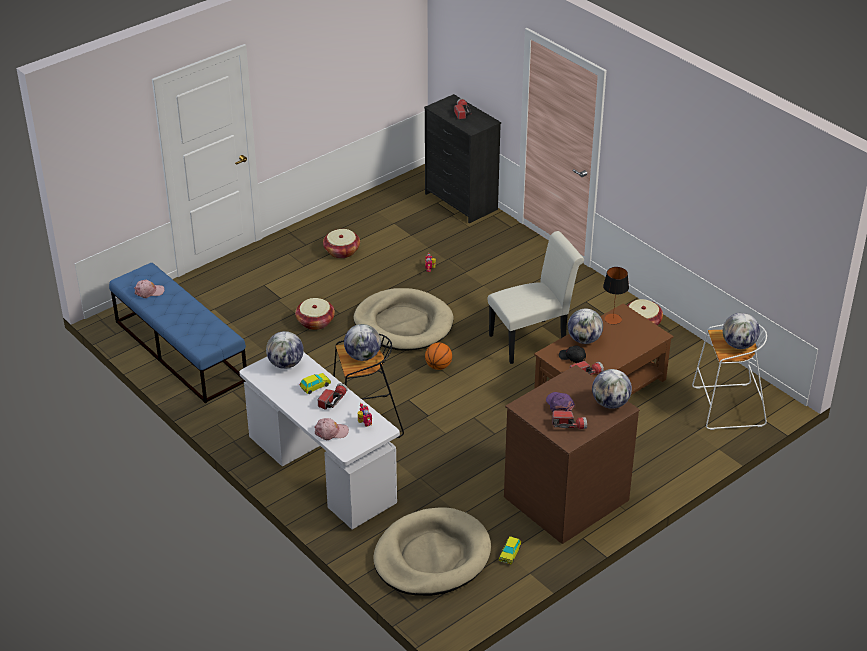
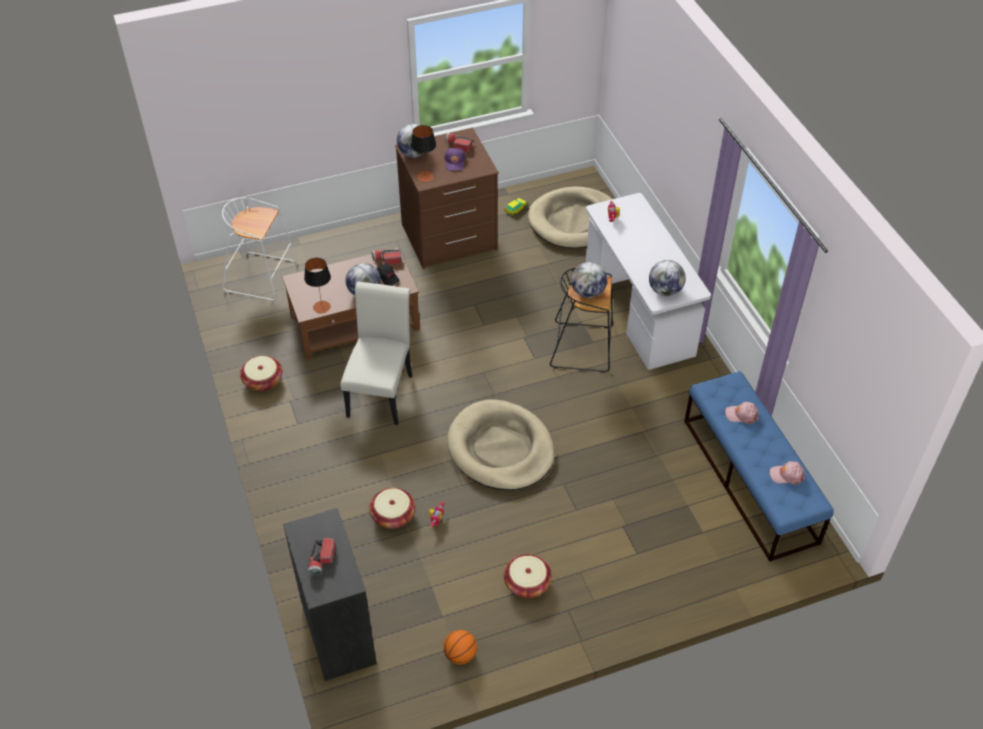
camera: 160 degrees left, 10 degrees up
(315, 322) = (593, 479): basket -> basket (393, 515)
(315, 386) = (644, 262): toy car -> none
(331, 432) = (643, 218): pink cap -> pink cap (742, 415)
(333, 400) = (632, 245): flashlight -> none
(438, 366) = (489, 386): basketball -> basketball (460, 655)
(532, 340) = (381, 391): white chair -> white chair turned 105 degrees clockwise
(580, 381) = (425, 176): none -> table lamp
(739, 345) = (249, 219): globe -> none

